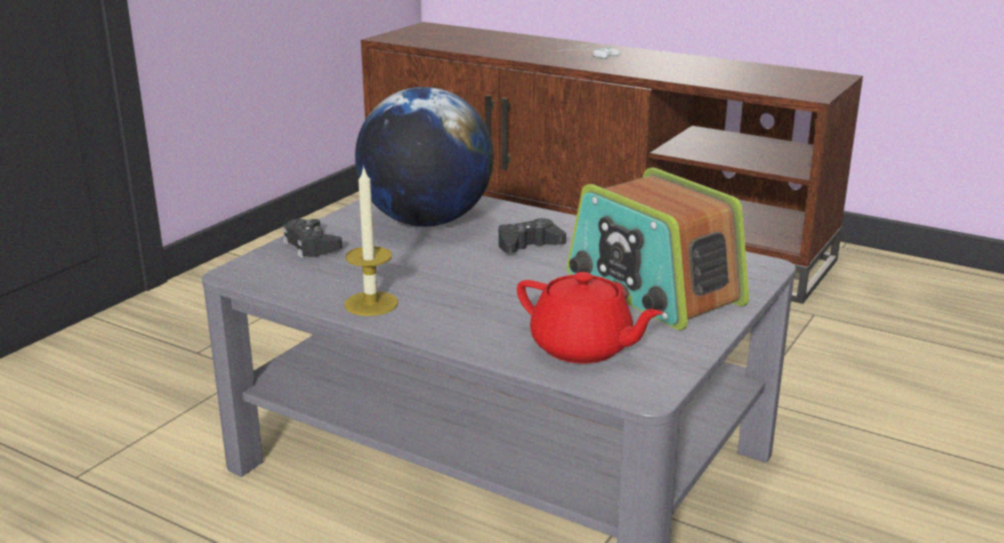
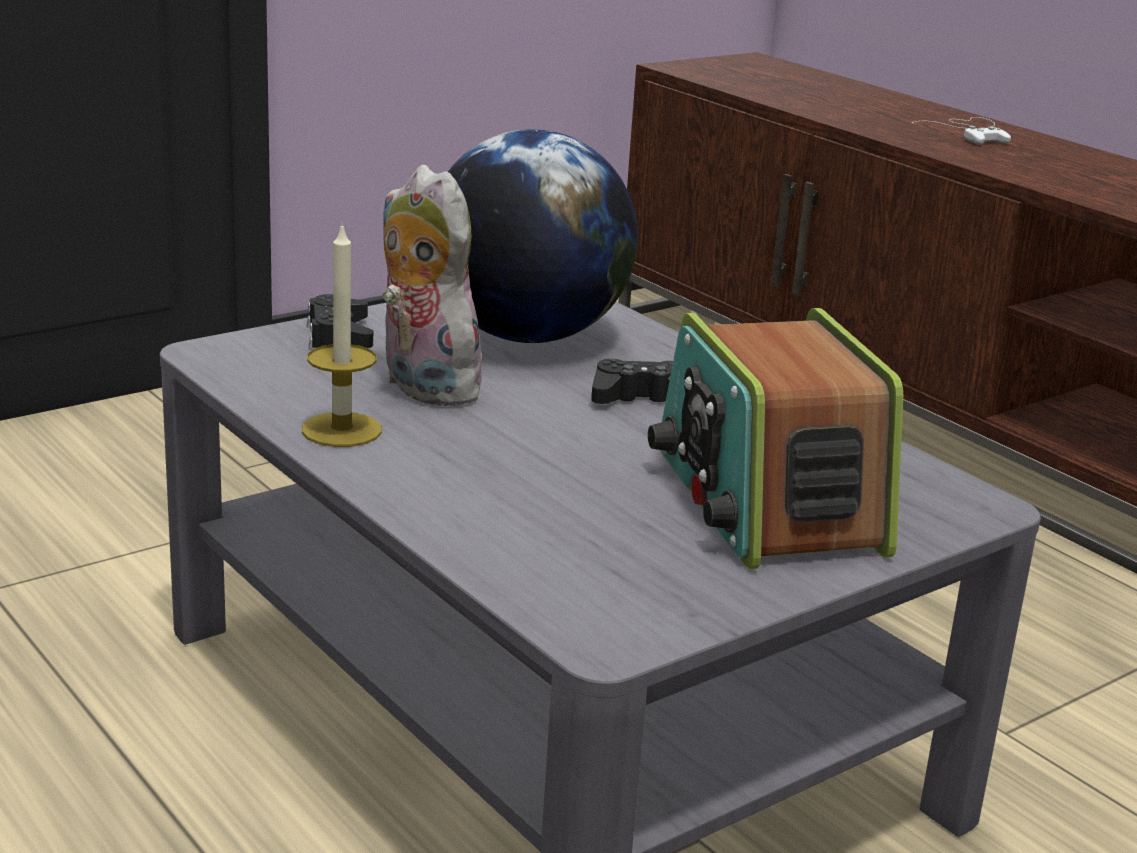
camera: 20 degrees right, 0 degrees up
(394, 266) = (422, 386): none -> plush toy
(583, 348) = (576, 559): red teapot -> none

